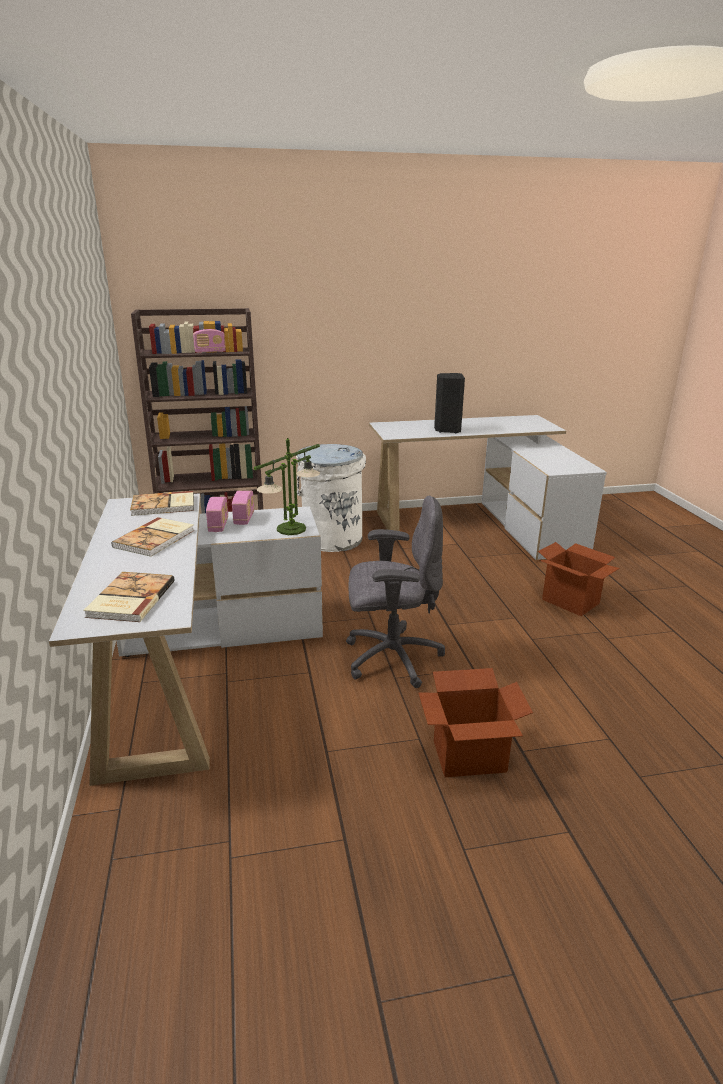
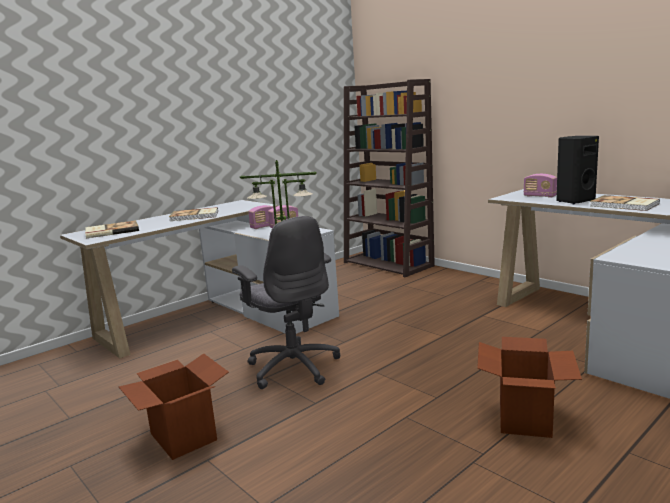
camera: 60 degrees right, 10 degrees down
(164, 505) = (246, 206): book -> book (624, 205)
(210, 352) = (388, 114): radio -> radio (539, 196)
(332, 539) = (447, 291): white trash can -> none

